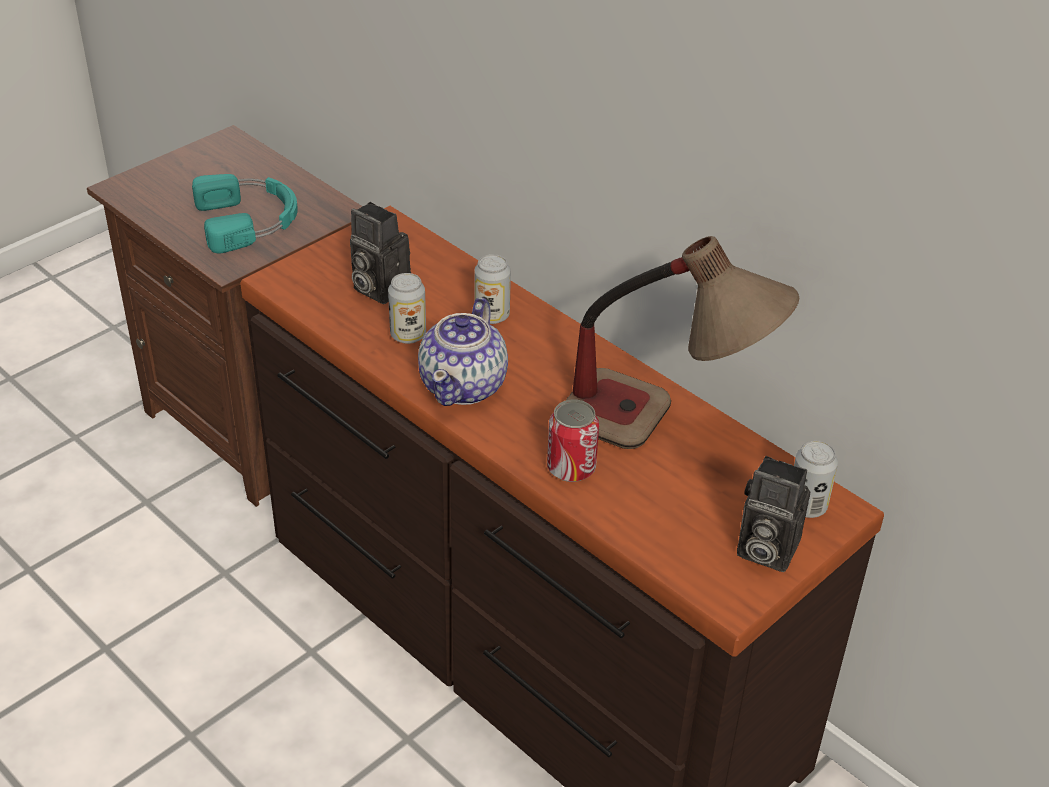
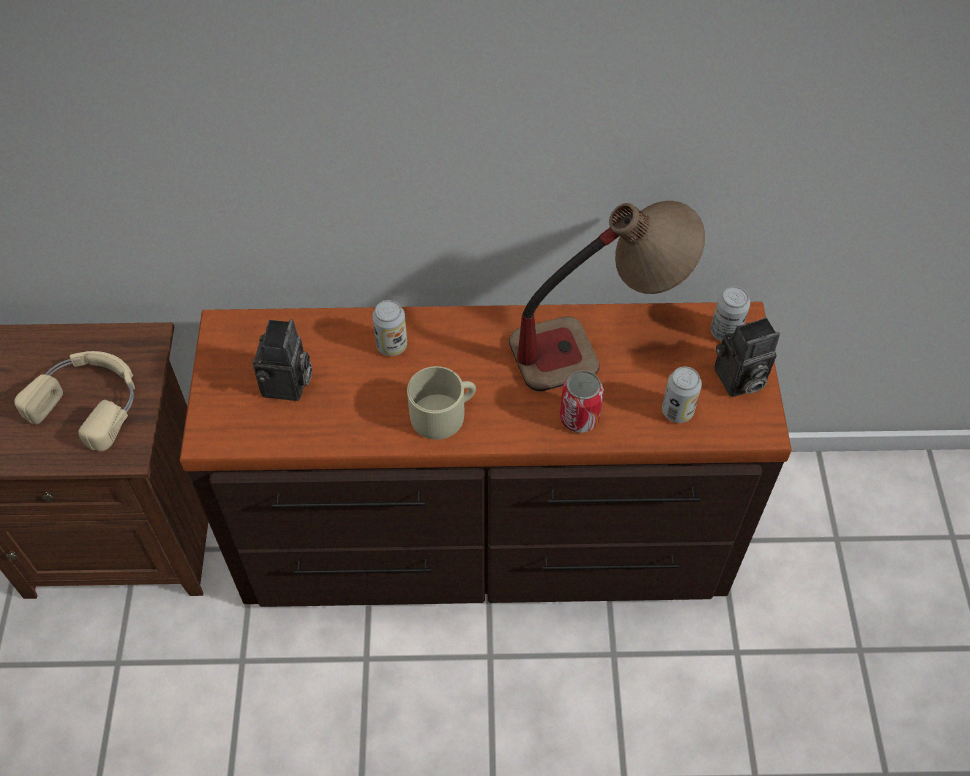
camera: 45 degrees left, 15 degrees up
(249, 220) = (90, 401): turquoise headphones -> beige headphones
(377, 287) = (287, 386): camera -> camera turned 75 degrees counterclockwise
(408, 335) = (358, 406): can -> can (677, 411)
(464, 385) = (444, 413): teapot -> beige mug

